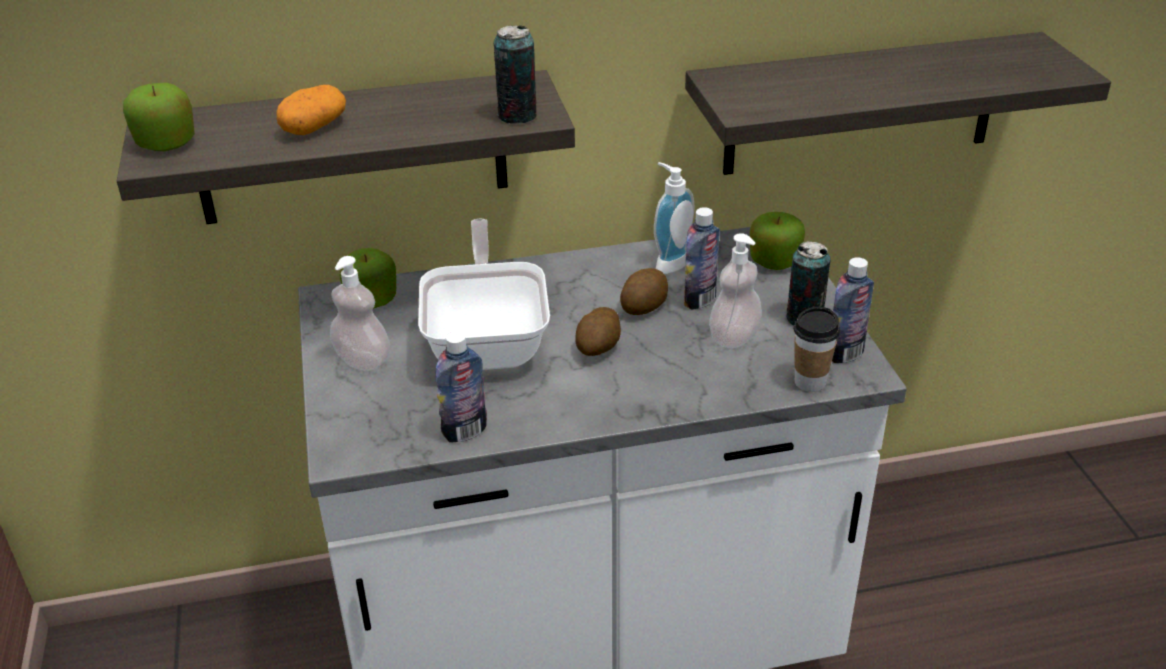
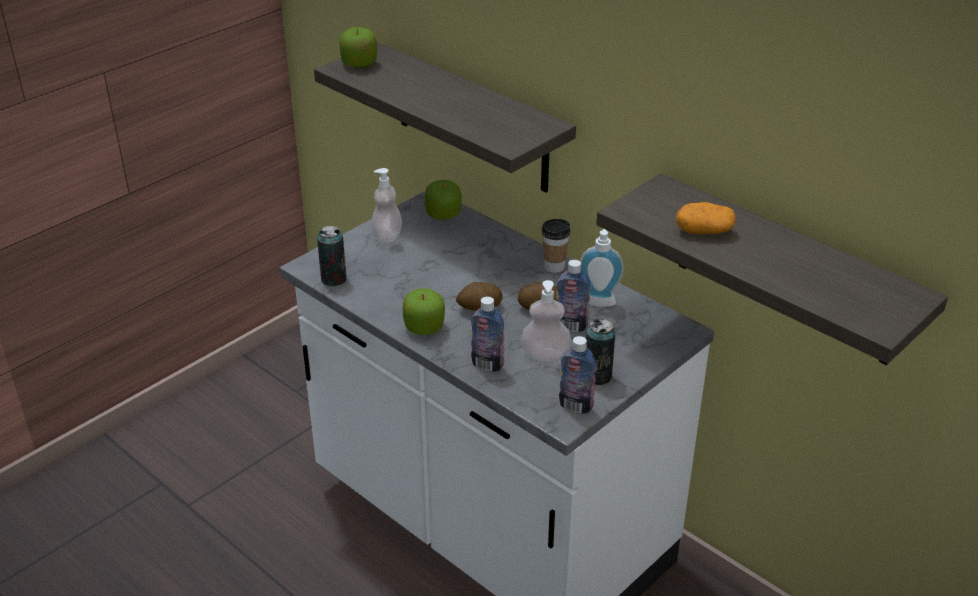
camera: 55 degrees right, 0 degrees up
(313, 127) = (419, 90): potato -> potato (704, 231)
(465, 431) = (360, 294): bottle -> bottle (487, 365)
(488, 341) = (446, 268): frying pan -> none
(517, 116) = (502, 138): can -> can (333, 279)
(774, 261) = (653, 340): apple -> apple (424, 327)
(810, 382) = (529, 401): cup -> cup (554, 267)

